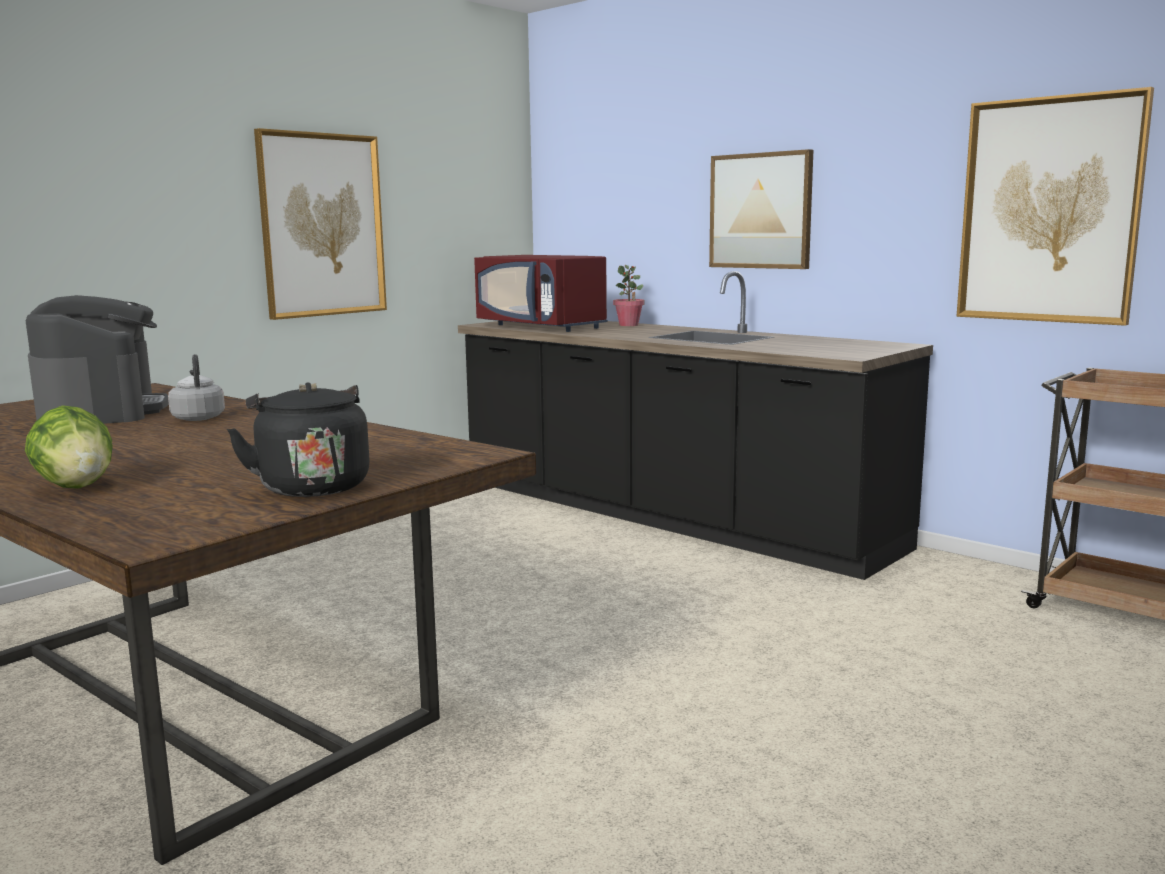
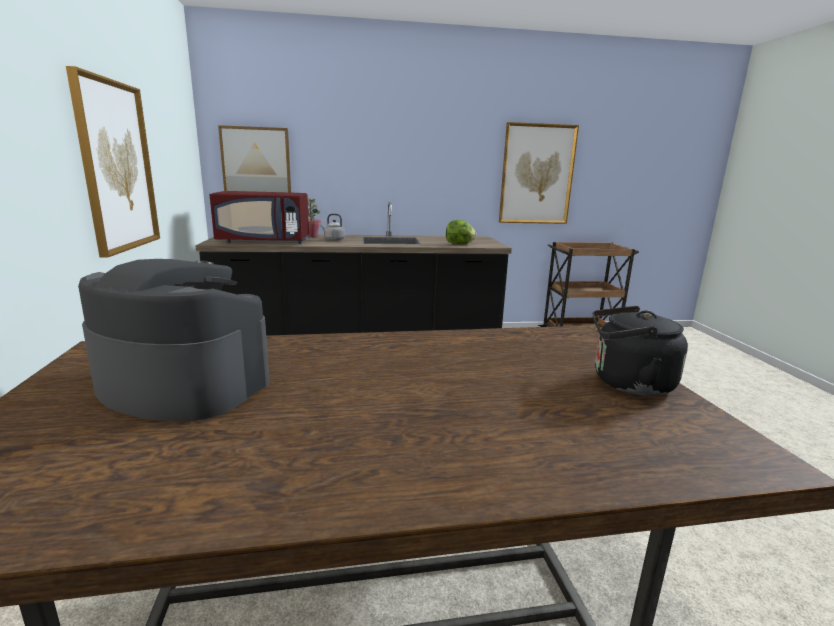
camera: 50 degrees left, 5 degrees up
(77, 486) = (542, 456): lettuce -> lettuce (459, 244)
(198, 418) = (311, 362): grey kettle -> grey kettle (333, 239)
(761, 211) = (391, 167): picture -> picture (256, 161)

